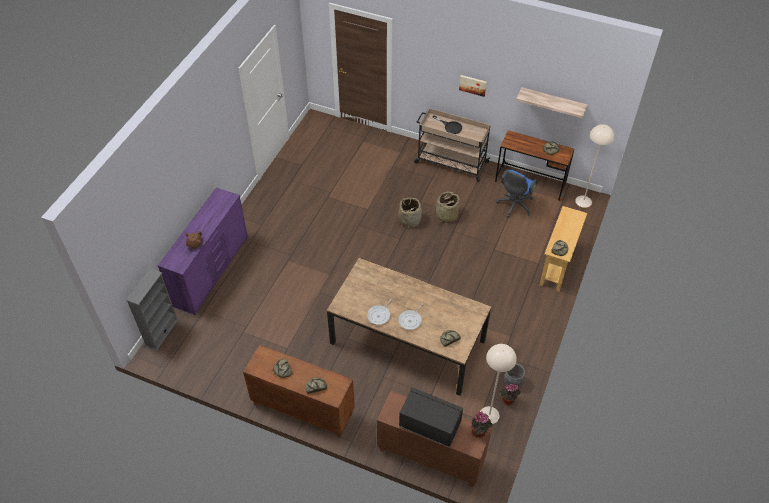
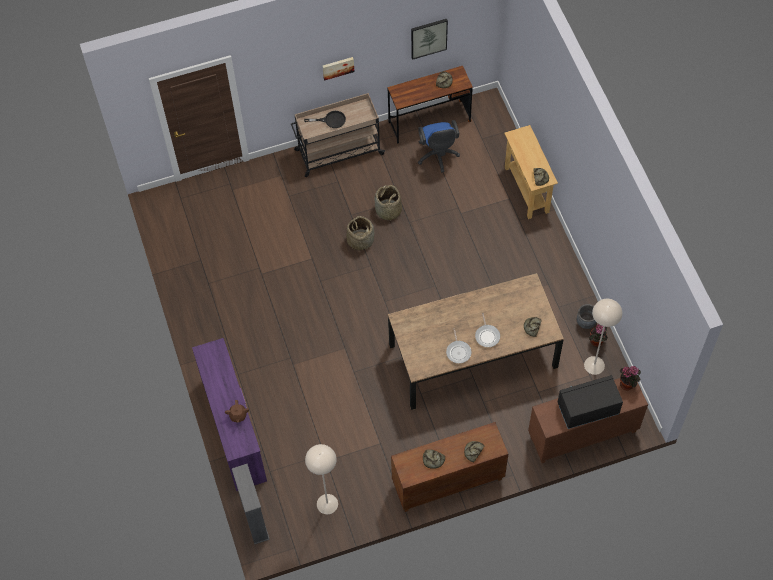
camera: 40 degrees left, 10 degrees up
(552, 102) = (428, 38): shelf -> picture
(583, 201) = (491, 107): beige floor lamp -> beige floor lamp (327, 504)

